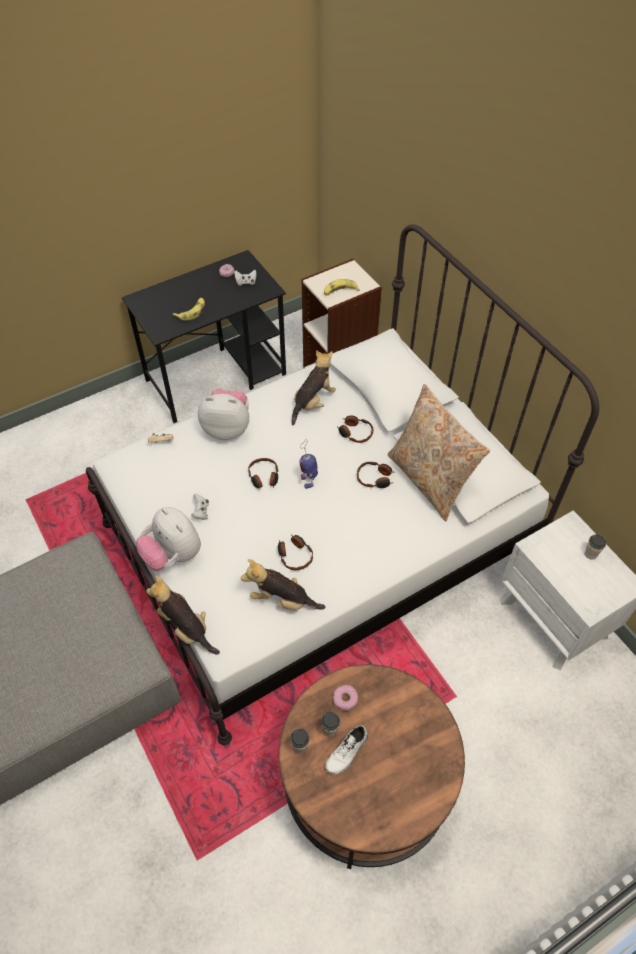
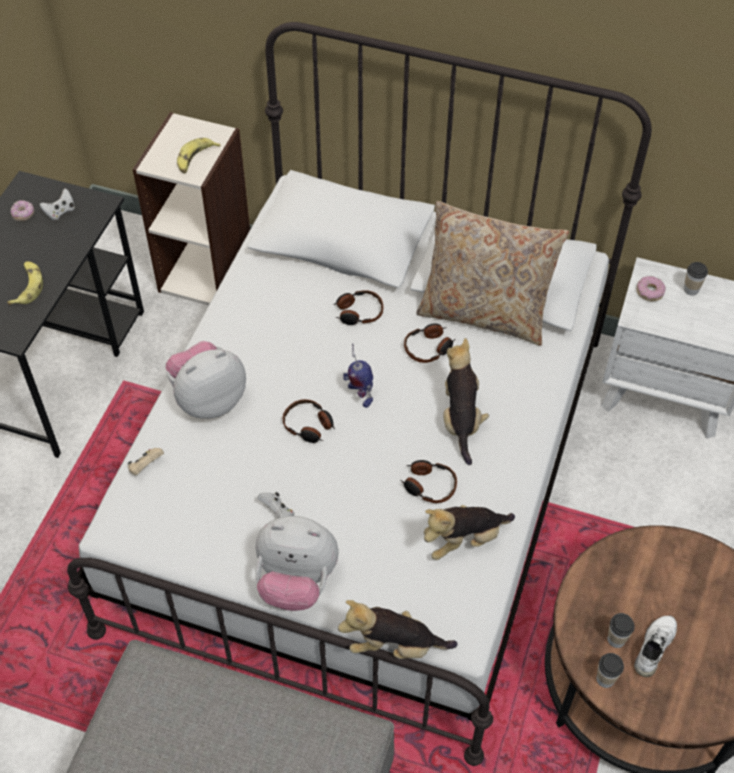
camera: 40 degrees left, 0 degrees up
(313, 402) = (278, 308): plush toy -> plush toy (461, 419)
(345, 699) = (600, 598): donut -> donut (649, 292)
(347, 752) = (653, 647): white shoe -> white shoe turned 150 degrees counterclockwise

